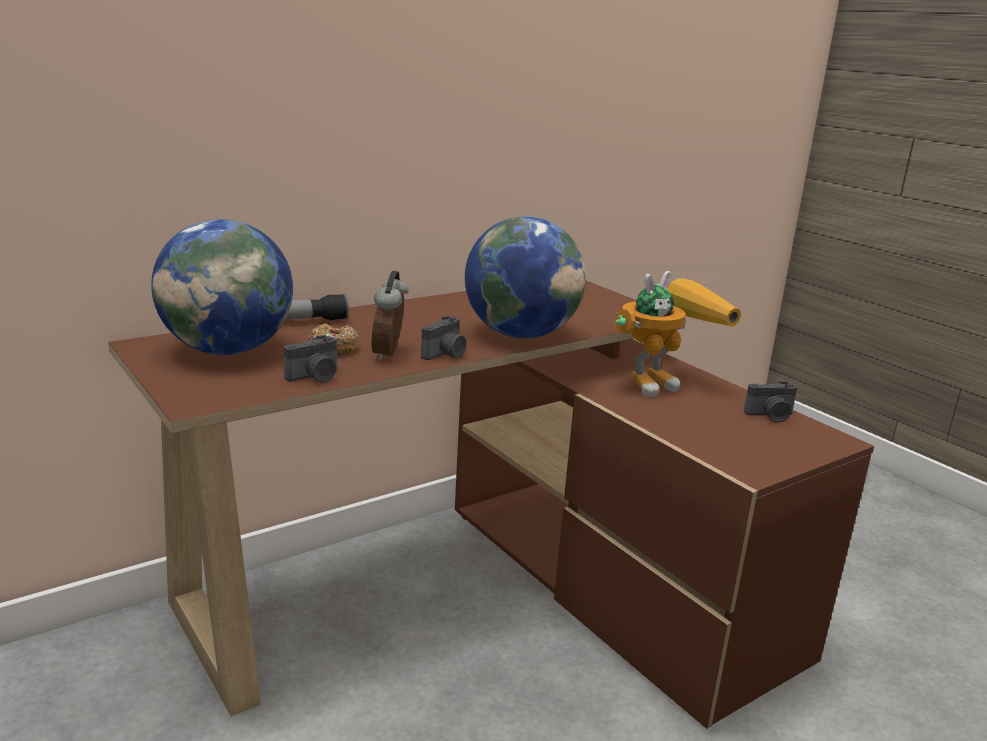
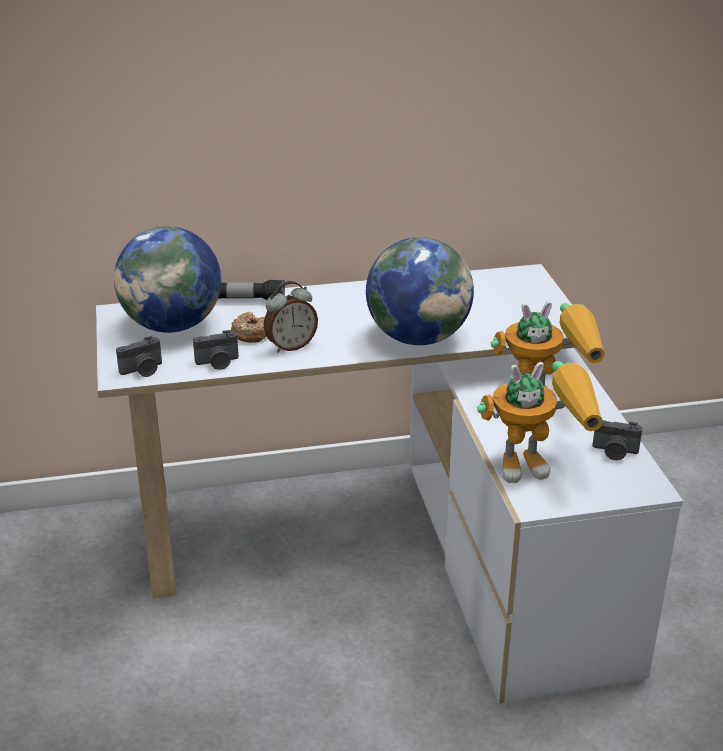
camera: 25 degrees right, 10 degrees up
(390, 354) = (290, 346): alarm clock -> alarm clock turned 150 degrees counterclockwise
(446, 354) = (335, 352): camera -> camera (143, 370)
(489, 591) = (396, 548): brown desk -> white desk
(716, 435) = (539, 463): none -> toy robot

